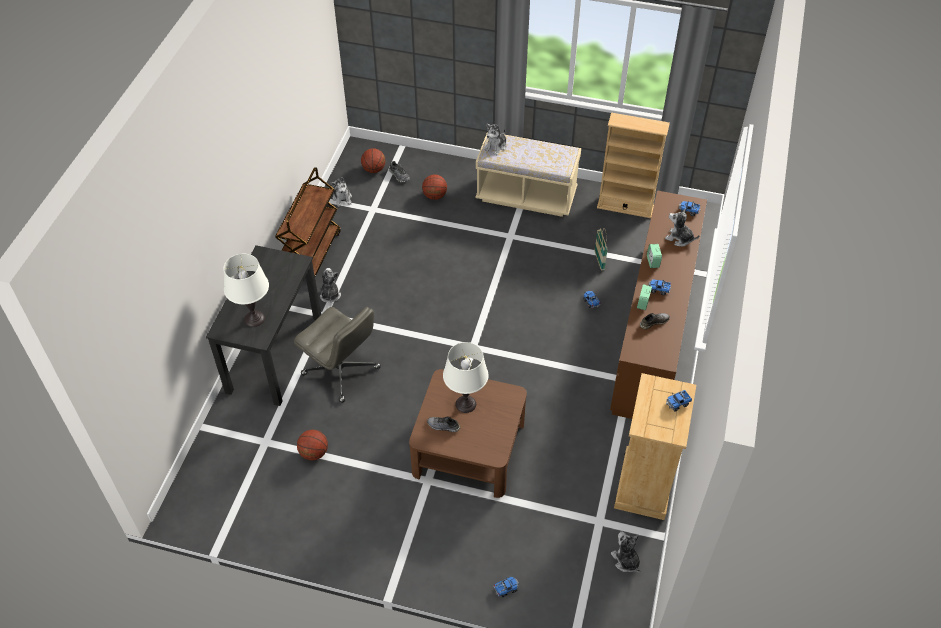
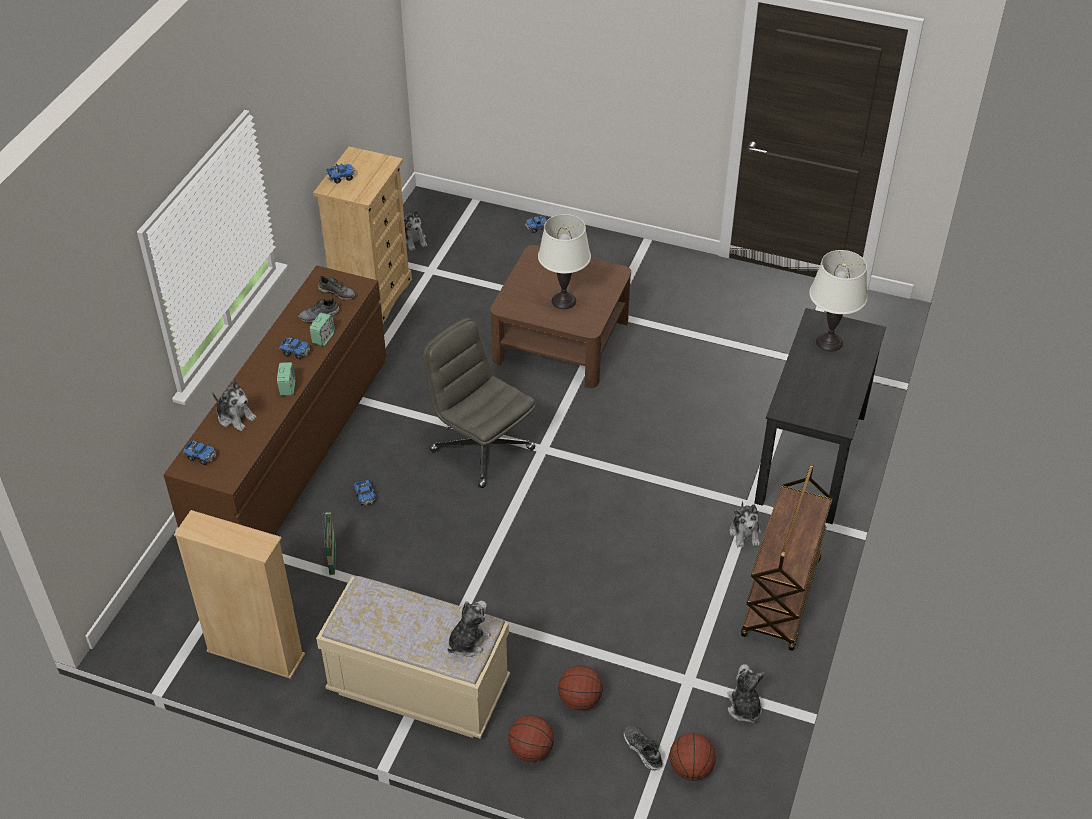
camera: 175 degrees left, 5 degrees down
(314, 453) = (742, 346): basketball -> basketball (531, 750)
(342, 371) = (717, 430): grey office chair -> grey office chair (481, 449)
(443, 426) = (591, 282): grey shoe -> grey shoe (337, 293)

